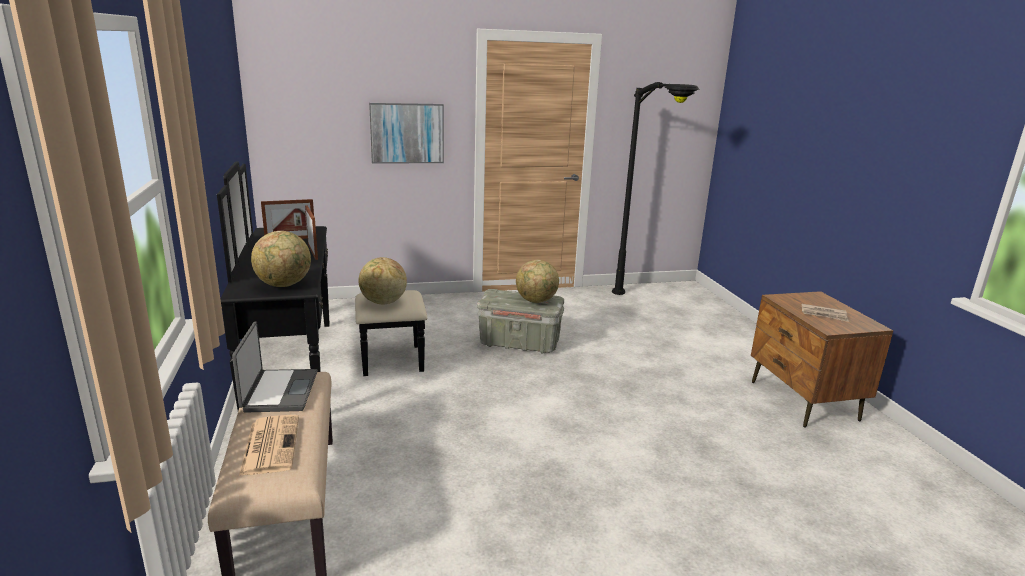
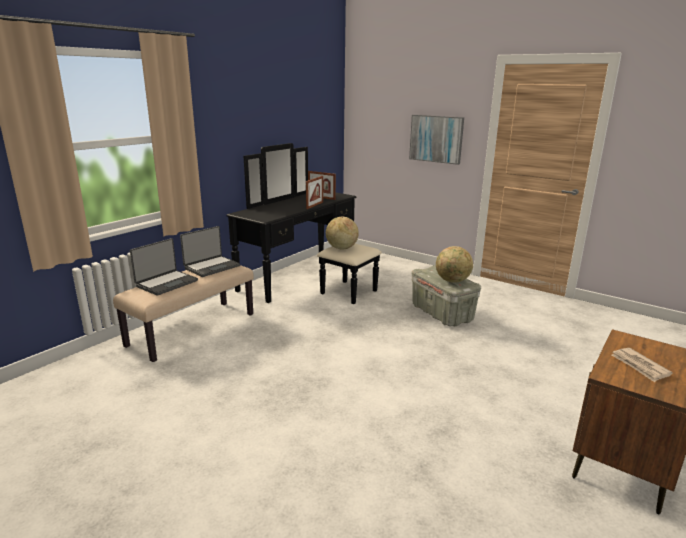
camera: 50 degrees right, 0 degrees up
(270, 444) = (166, 283): newspaper -> laptop
(284, 285) = (263, 215): globe -> none
(643, 308) = (601, 331): black floor lamp -> none

